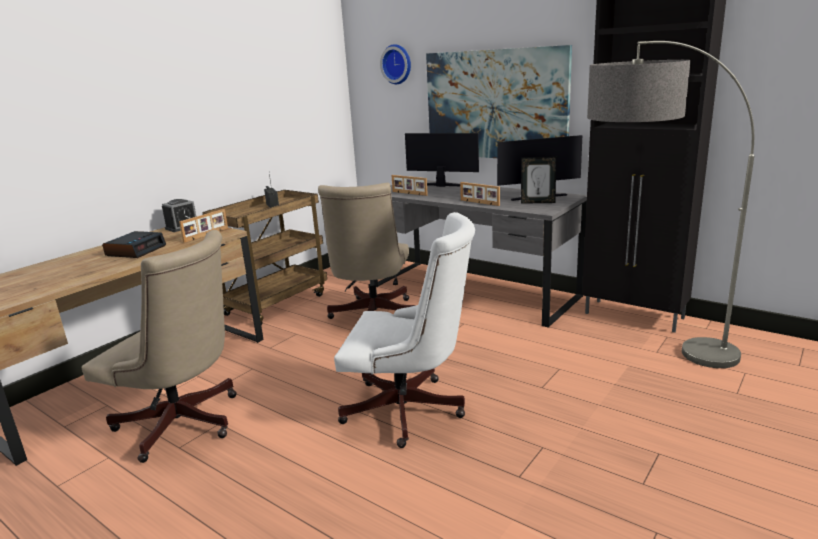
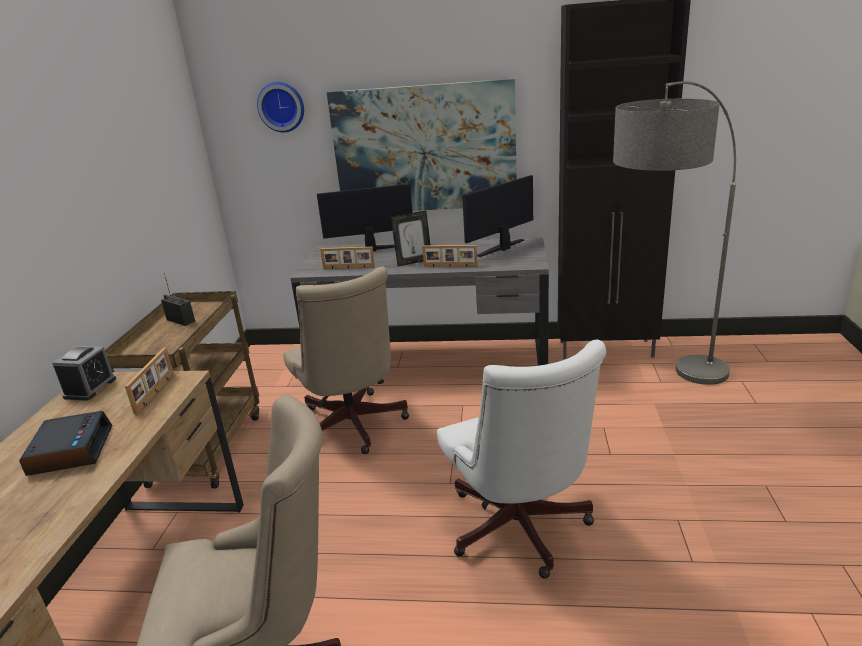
camera: 30 degrees left, 5 degrees up
(410, 411) = (520, 532): white office chair -> white office chair turned 90 degrees clockwise
(537, 202) = (509, 254): picture frame -> picture frame (414, 262)

